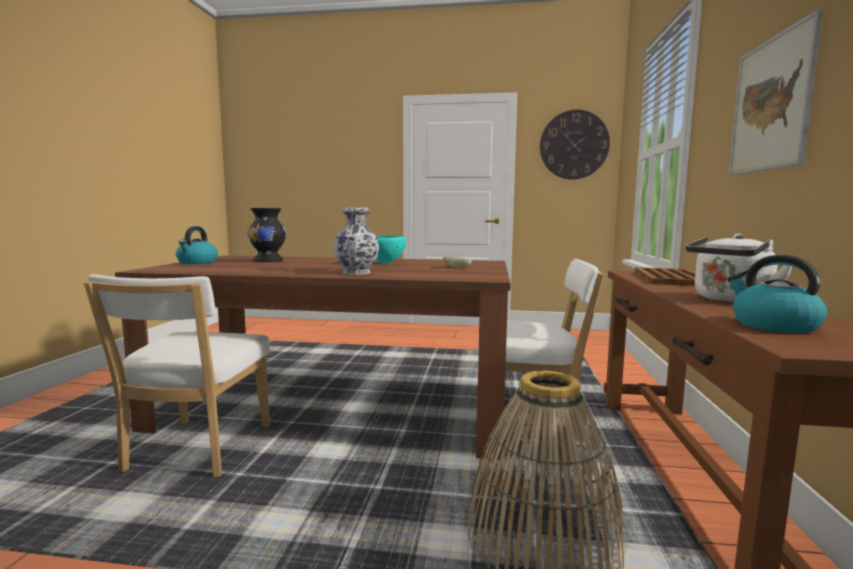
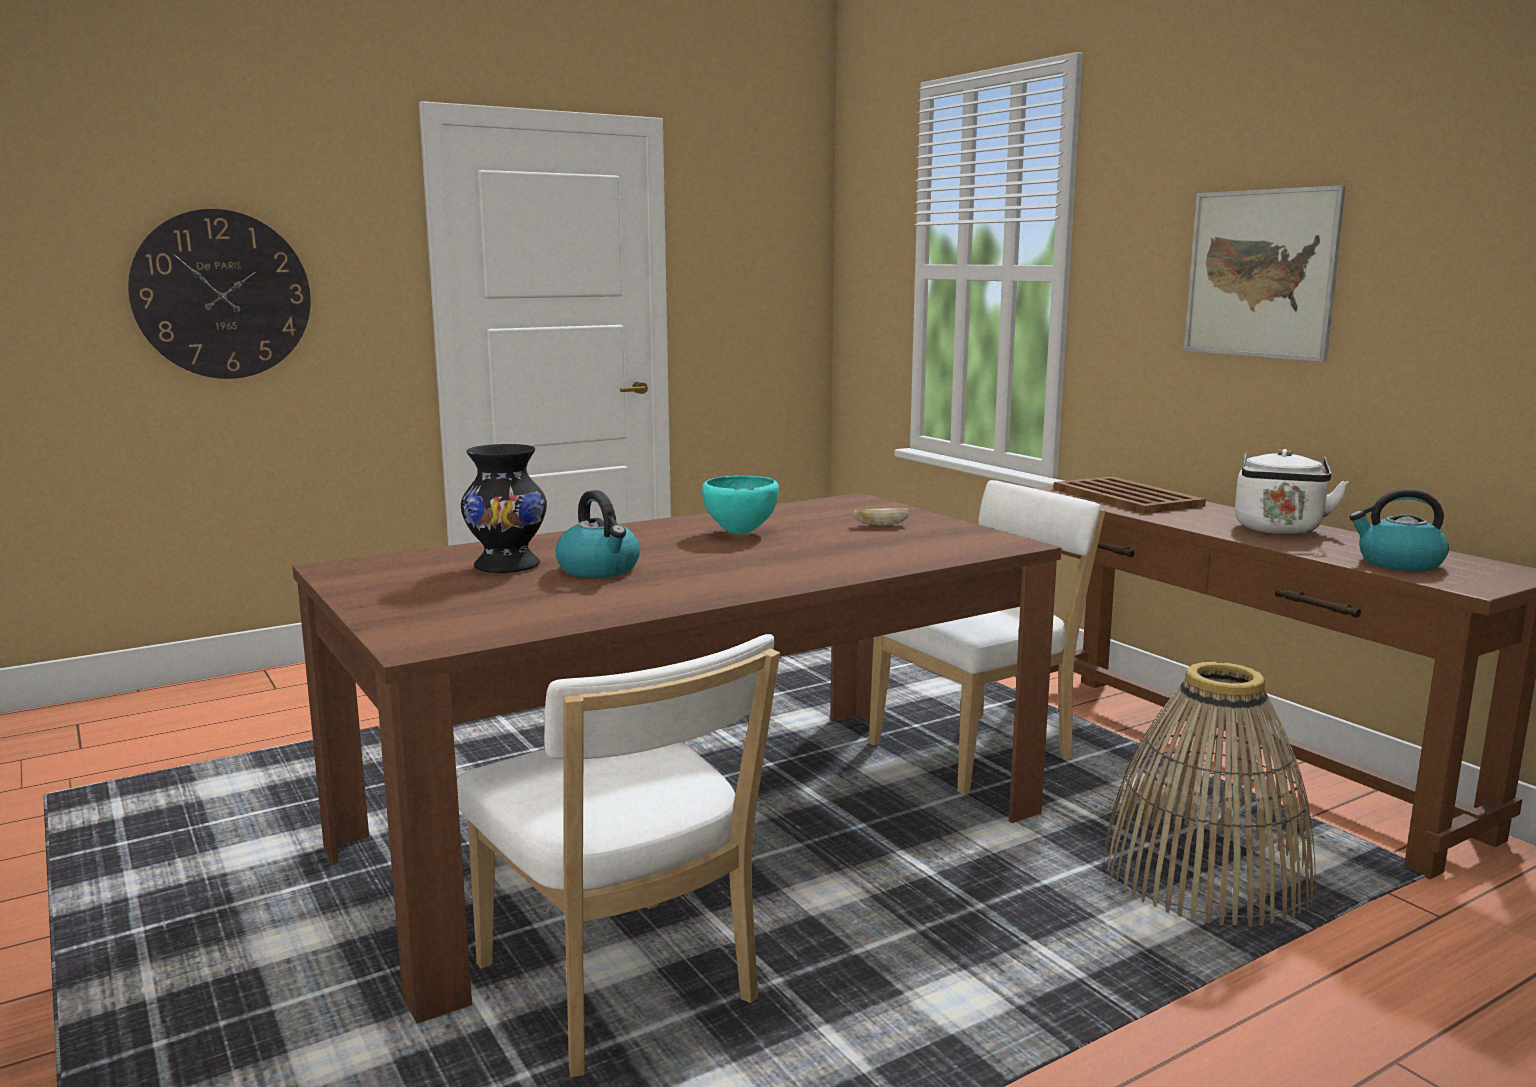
camera: 40 degrees left, 5 degrees up
(197, 262) = (387, 601): kettle -> kettle (600, 570)
(355, 272) = (808, 567): vase -> none
(574, 145) = (764, 231): wall clock -> wall clock (222, 294)

